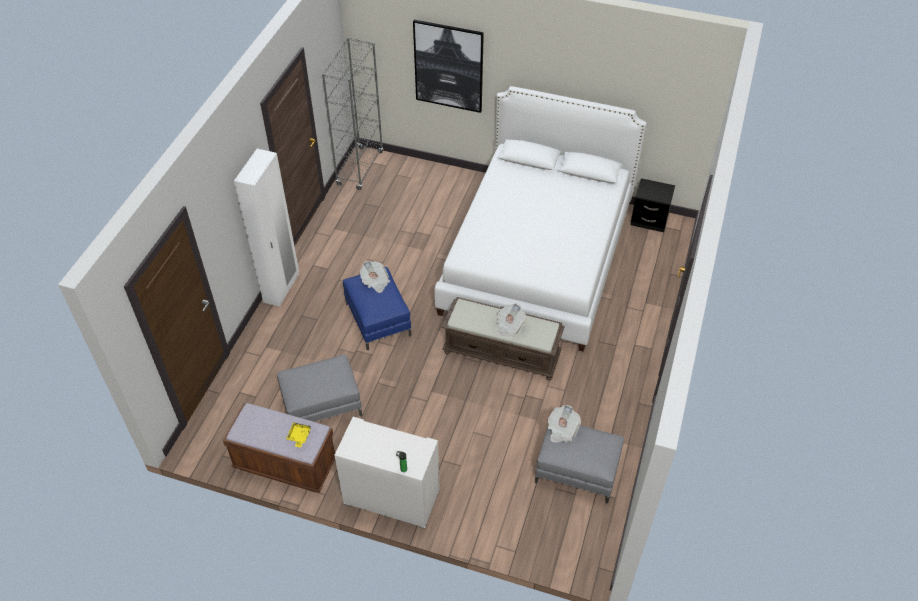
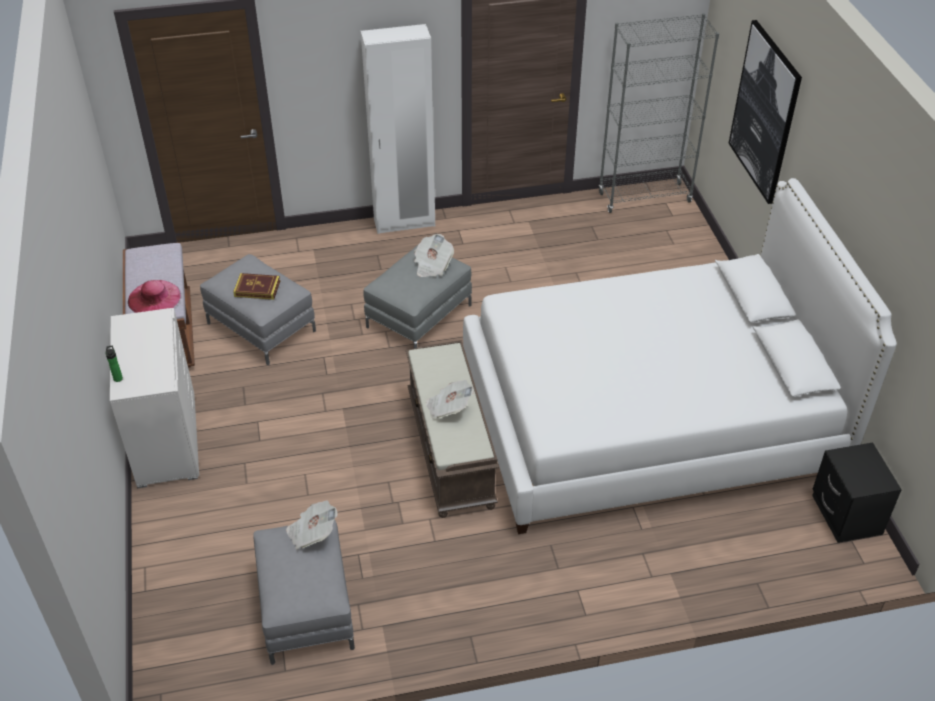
camera: 60 degrees right, 5 degrees down
(299, 436) = (154, 298): yellow tray -> pink hat
(325, 379) = (257, 288): none -> book
(378, 319) = (419, 316): blue ottoman -> grey ottoman

